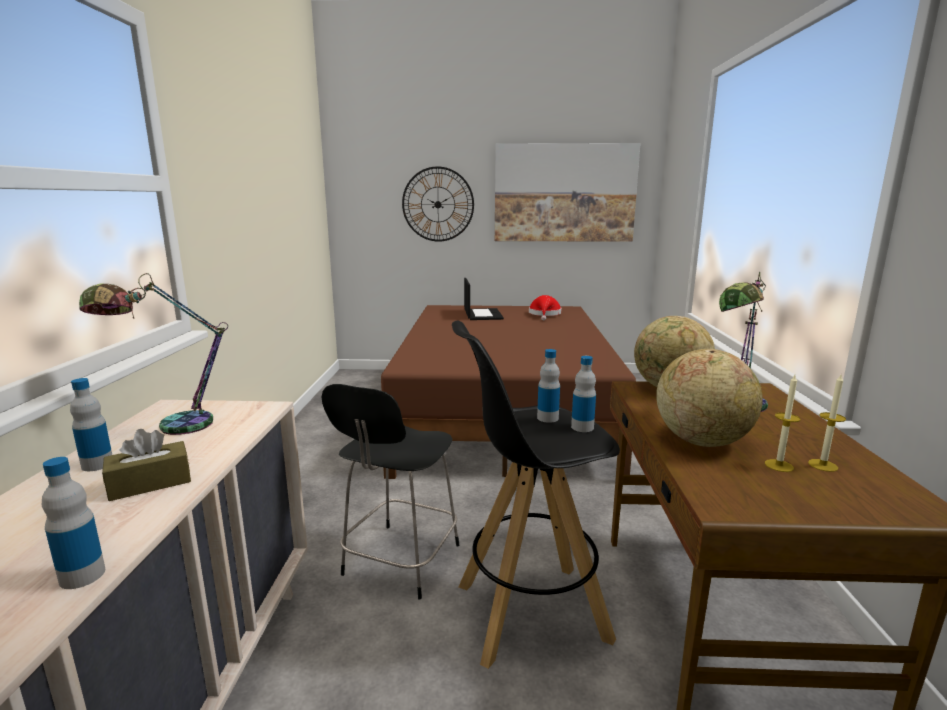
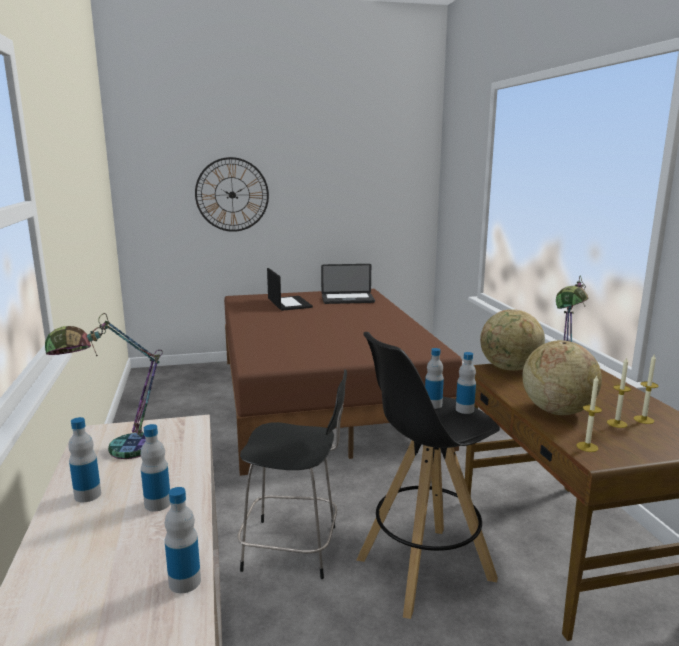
camera: 15 degrees left, 0 degrees up
(150, 483) = (157, 504): brown tissue box -> bottle
(399, 562) = (294, 548): black chair -> black chair turned 90 degrees counterclockwise
(544, 314) = (347, 299): red hat -> laptop
(564, 193) = (354, 182): picture -> none
(717, 489) = (587, 447): none -> candle

